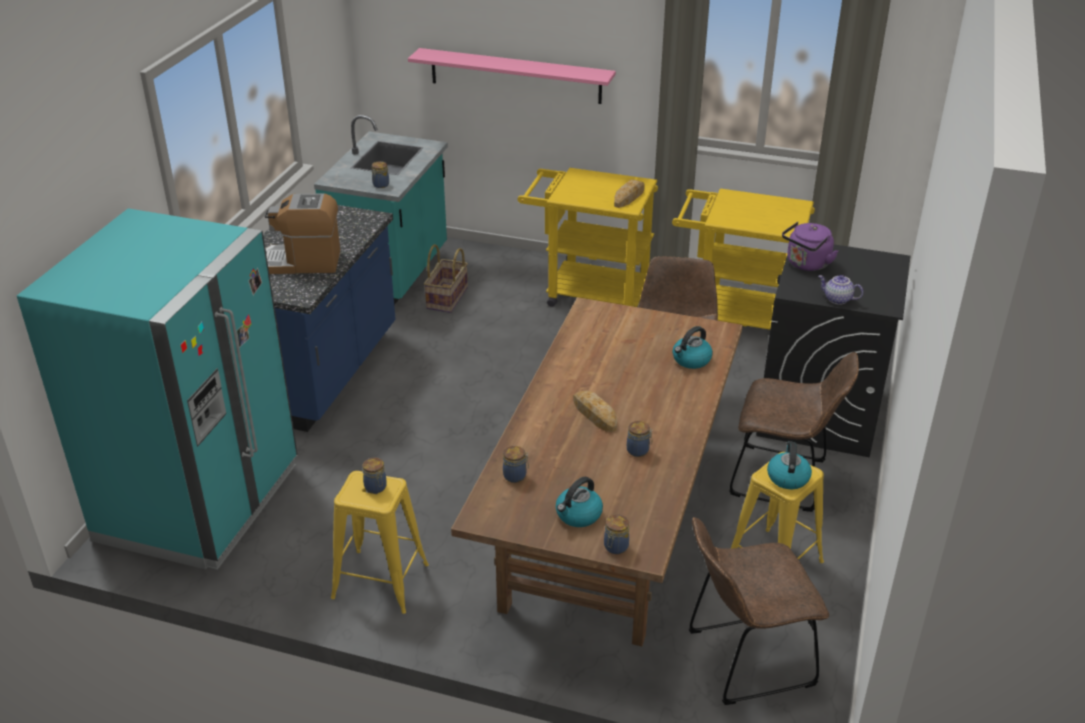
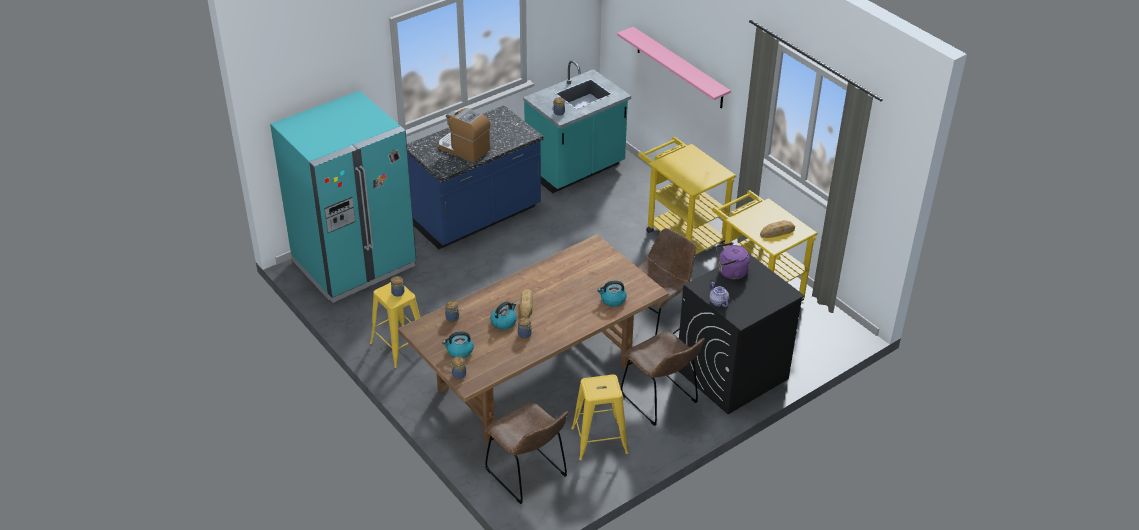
camera: 35 degrees right, 5 degrees up
(448, 298) = (592, 200): basket -> none
(628, 197) = (701, 180): bread -> bread (777, 232)
(744, 660) = (528, 475): brown chair -> brown chair turned 150 degrees counterclockwise
(787, 477) = (599, 388): kettle -> kettle (504, 322)

